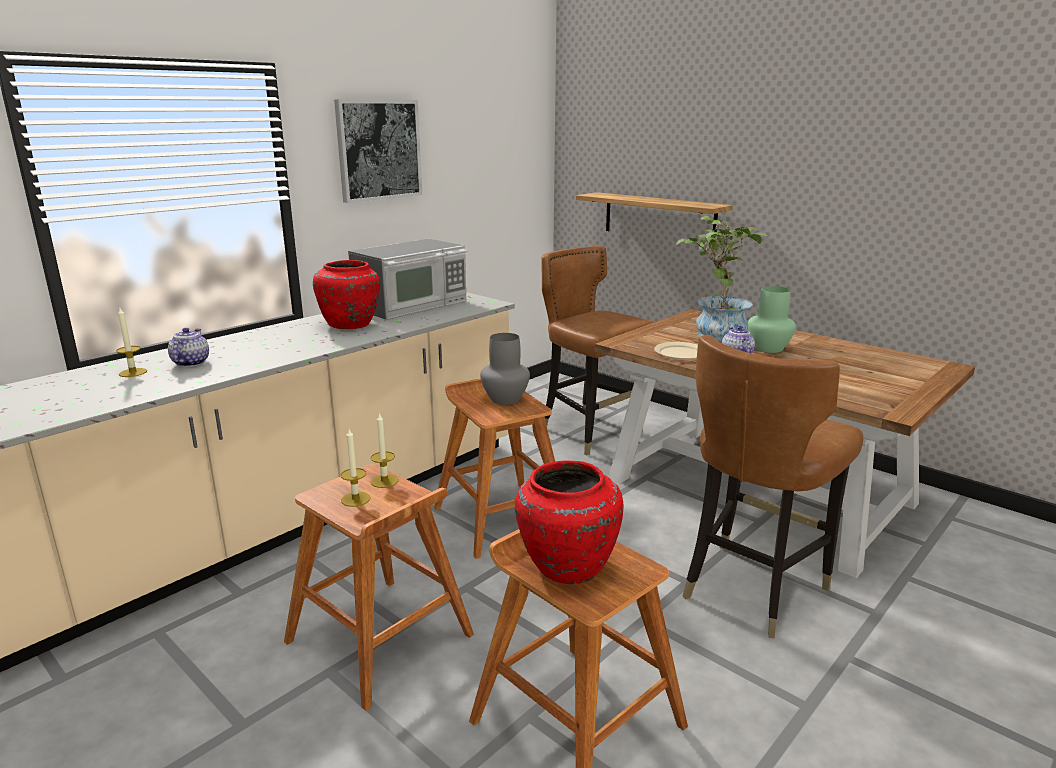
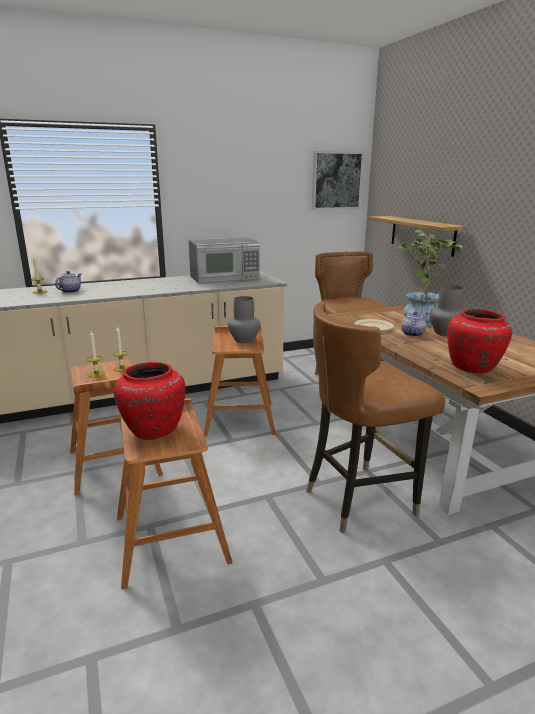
camera: 25 degrees right, 0 degrees up
(351, 325) = (174, 283): red vase -> red vase (473, 368)
(378, 150) = (224, 179): picture -> picture (336, 180)
(768, 348) = (445, 333): green vase -> grey vase

